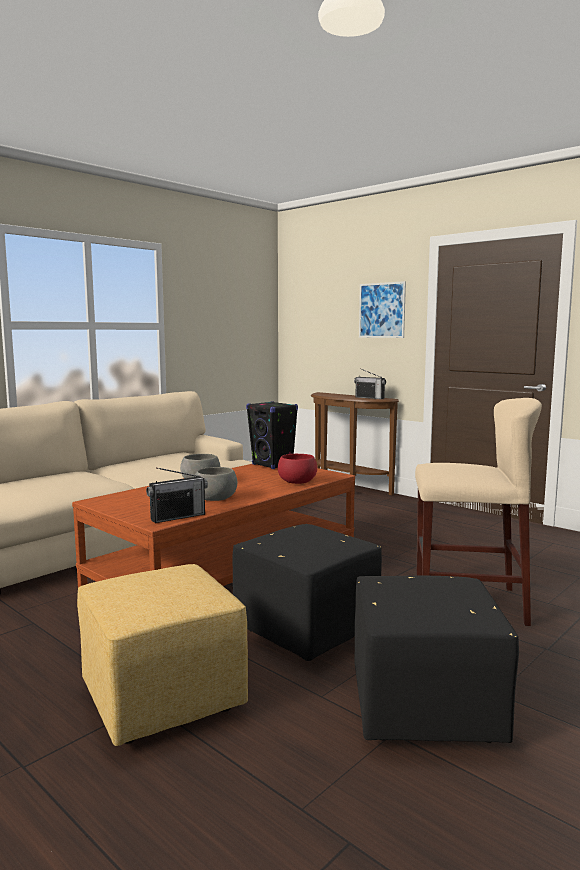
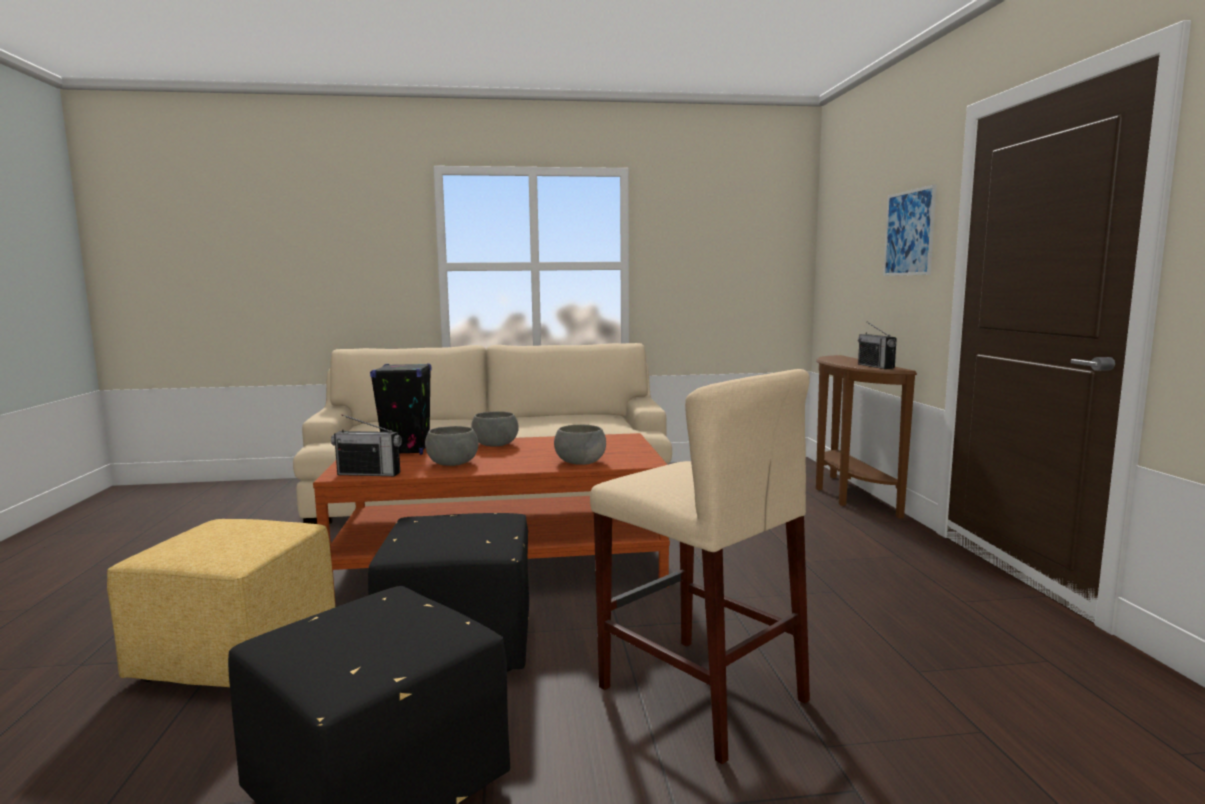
camera: 40 degrees right, 0 degrees up
(273, 465) = (617, 439): black speaker -> black speaker (407, 450)
(296, 482) = (579, 462): red bowl -> grey bowl

